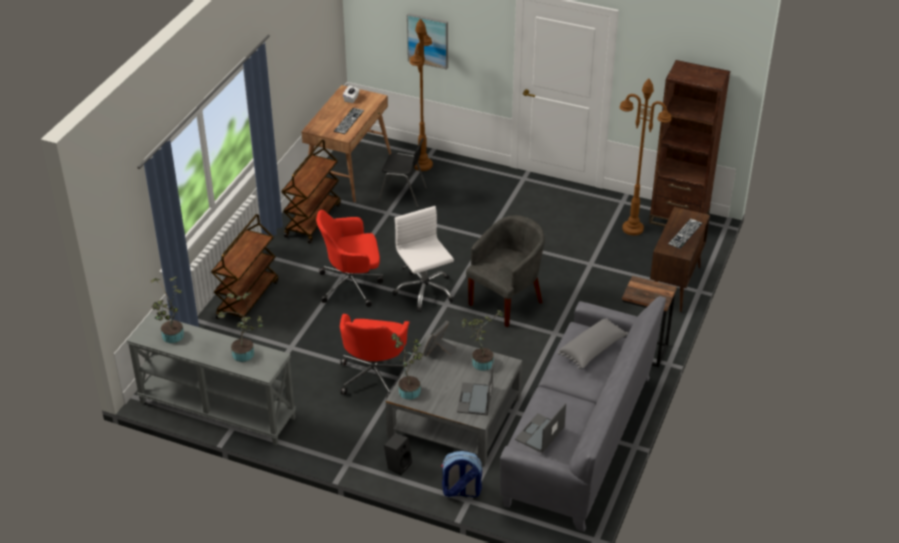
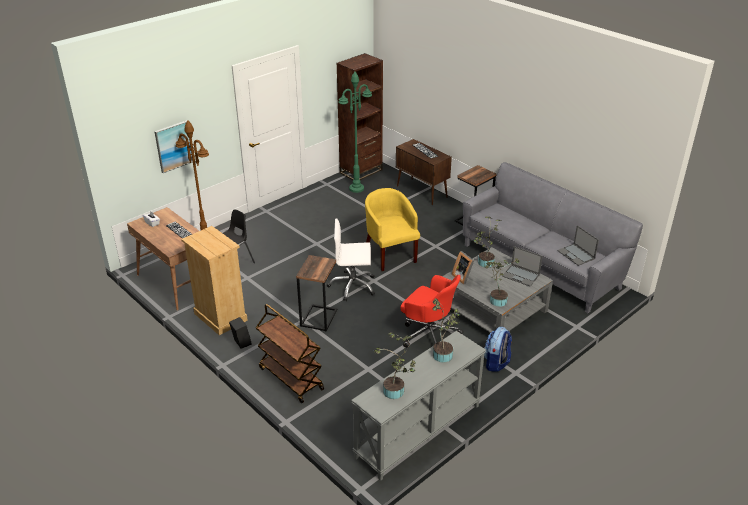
camera: 65 degrees left, 5 degrees down
(312, 220) = (220, 317): brown cart -> beige dresser
(352, 285) = (318, 318): red office chair -> side table
(398, 465) = (529, 348): black speaker -> black speaker (241, 343)
(461, 491) = (567, 327): backpack -> backpack (496, 363)
(506, 301) = (390, 255): grey armchair -> yellow armchair
(593, 350) = (506, 214): grey pillow -> none
(633, 228) = (356, 188): brown floor lamp -> green floor lamp

